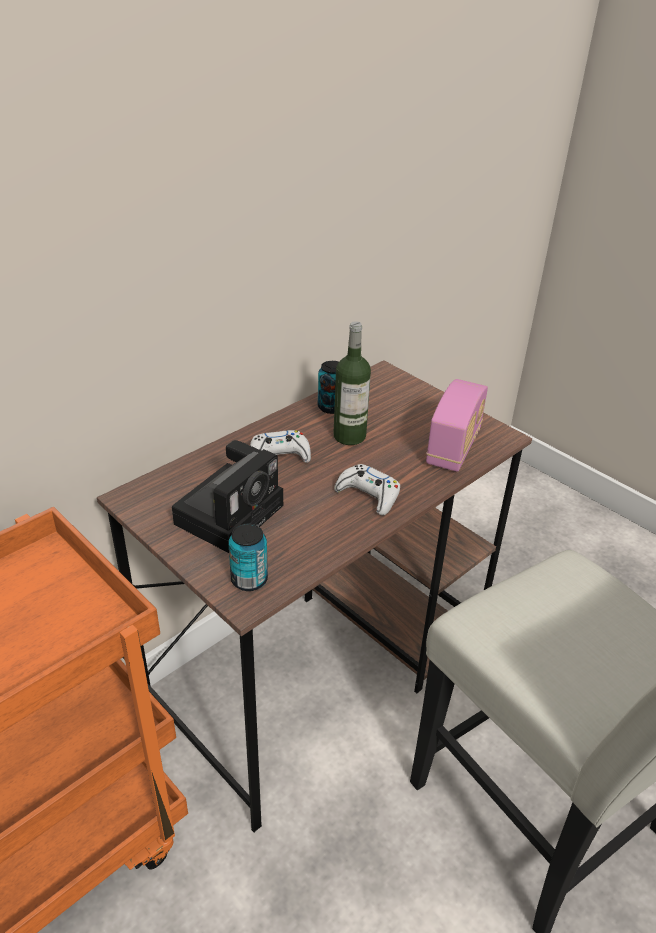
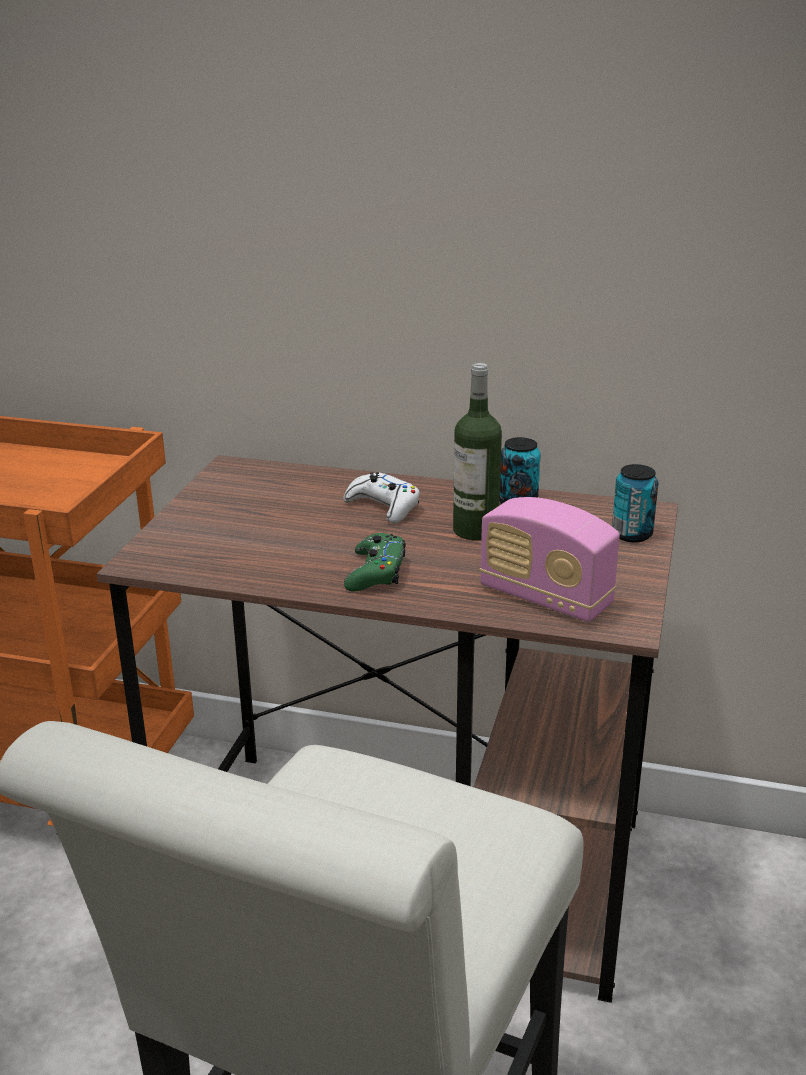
camera: 60 degrees right, 10 degrees down
(231, 512) = (262, 514): camera -> none
(249, 580) = (168, 554): can -> can (632, 534)
(368, 495) = (376, 572): white game controller -> green game controller
(453, 448) = (545, 598): radio -> radio turned 45 degrees clockwise

